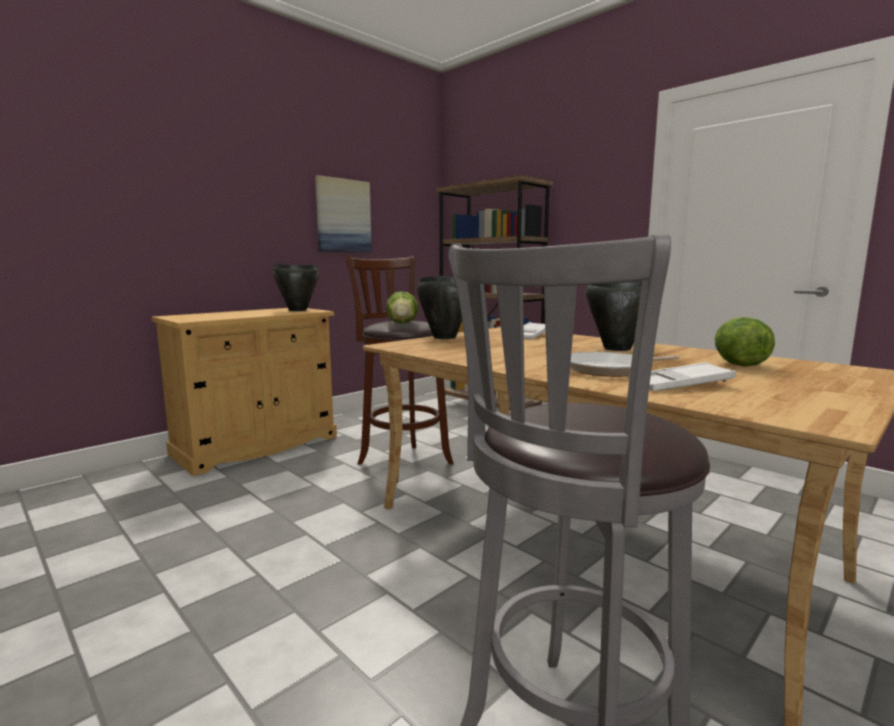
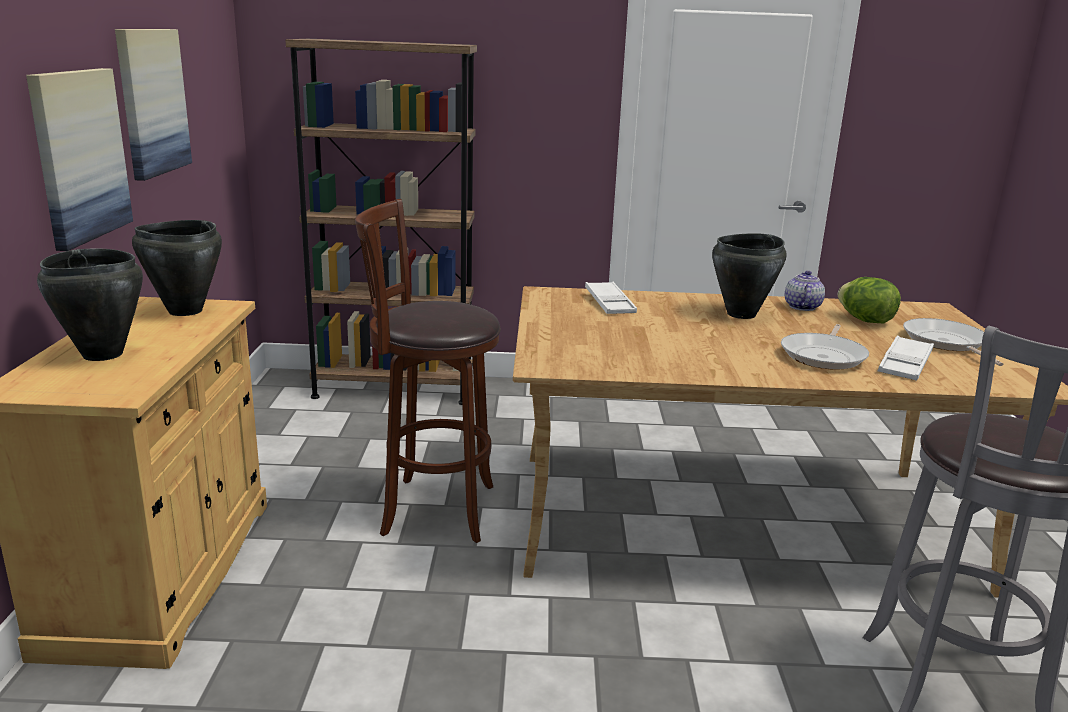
camera: 45 degrees left, 10 degrees up
(271, 229) = (79, 155): none -> picture
(402, 323) = (450, 316): lettuce -> none
(444, 337) = (545, 331): black cooking pot -> black cooking pot (102, 355)
(694, 353) = (801, 307): none -> teapot
(794, 385) = (946, 343): none -> frying pan

